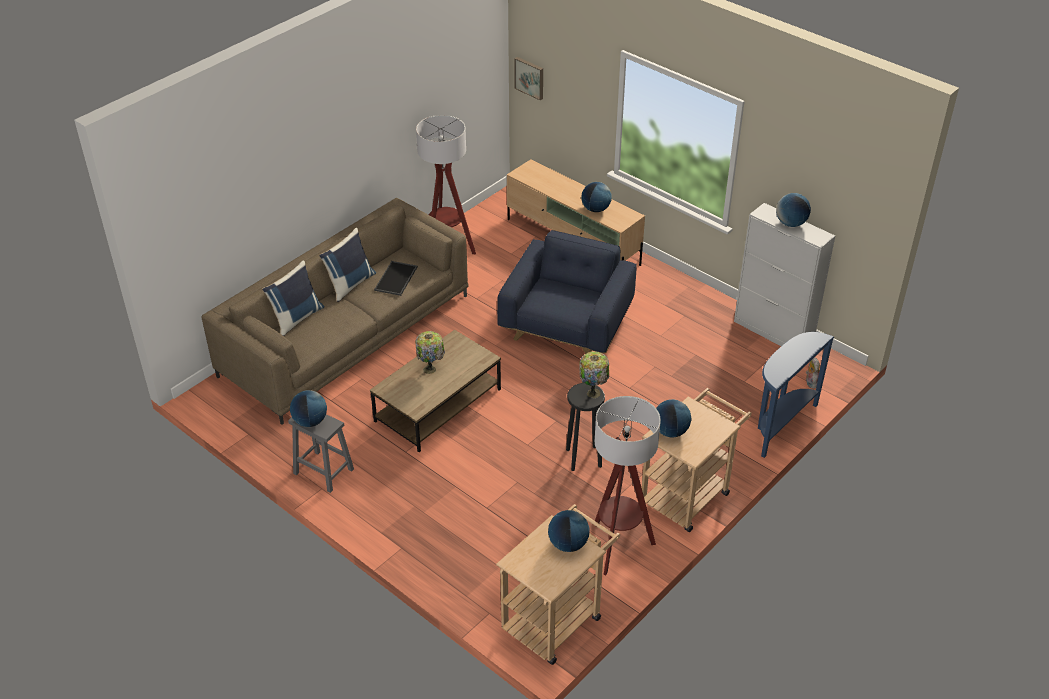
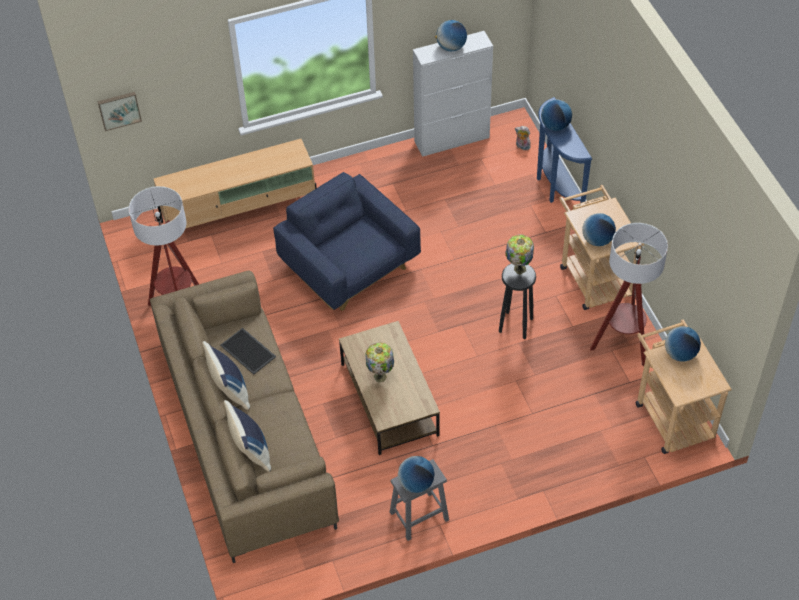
camera: 60 degrees left, 10 degrees up
(596, 209) = (267, 166): globe -> globe (555, 126)

